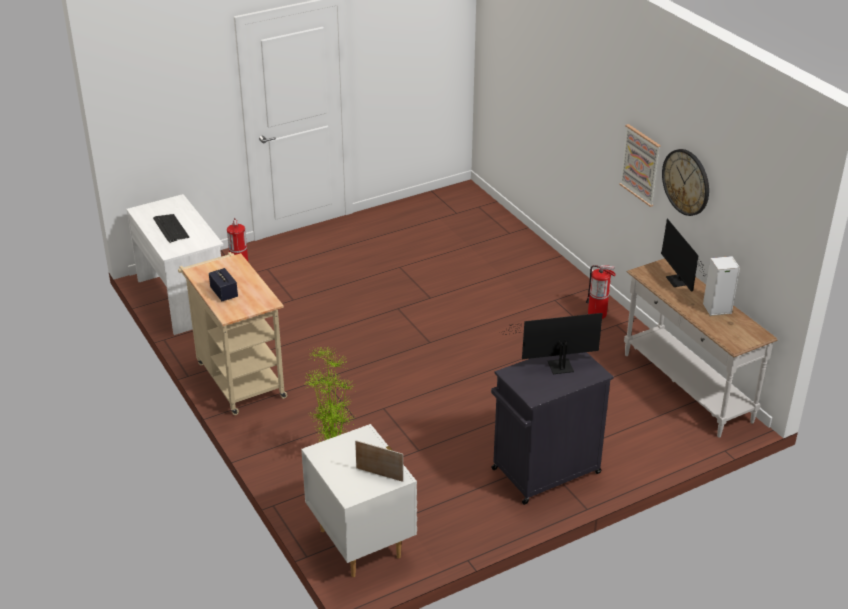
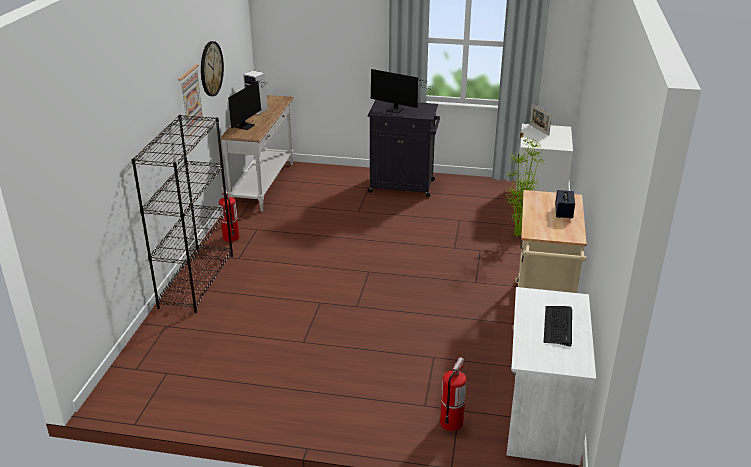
camera: 140 degrees left, 5 degrees down
(550, 268) = (196, 280): none -> black bookcase

